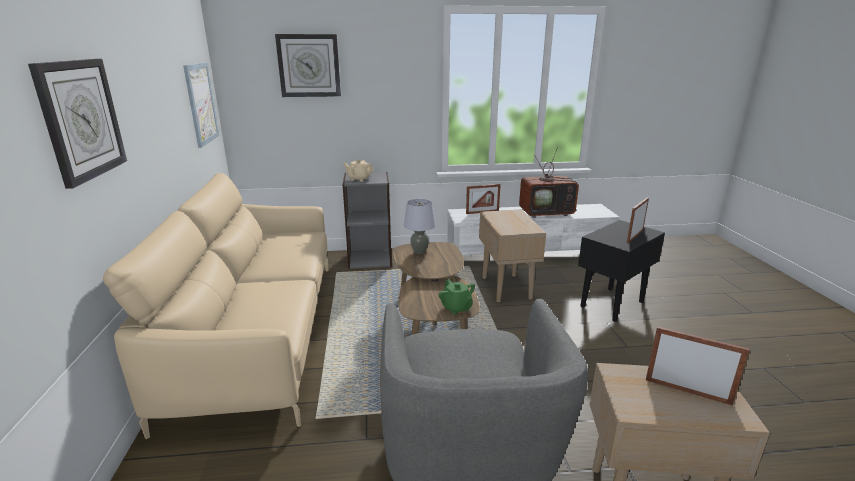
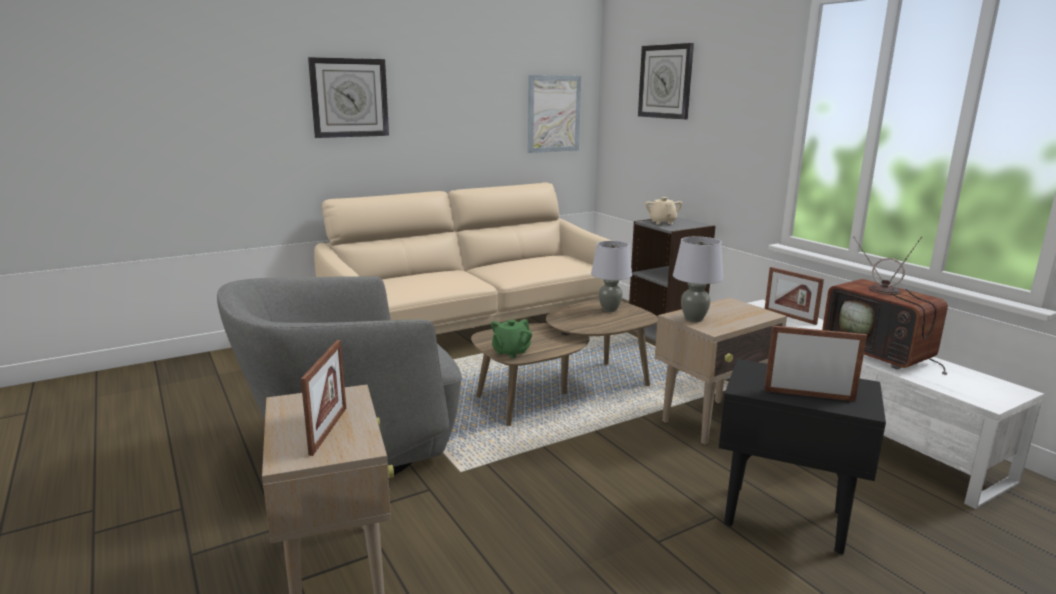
camera: 65 degrees right, 5 degrees down
(513, 229) = (693, 319): none -> grey table lamp

